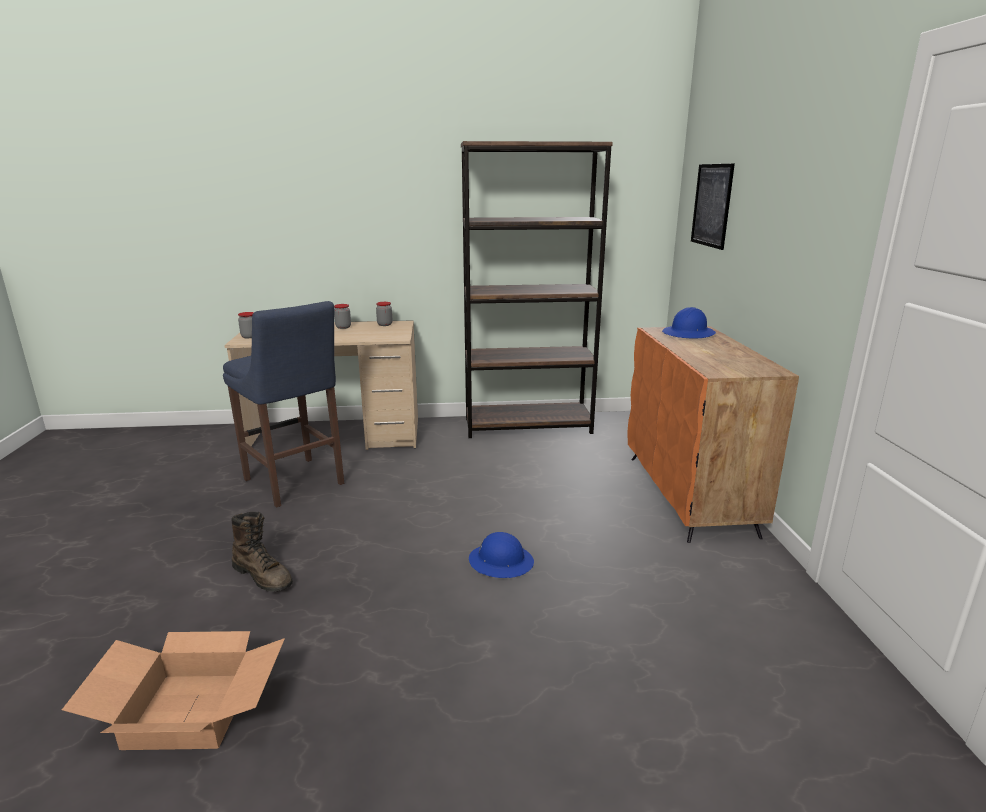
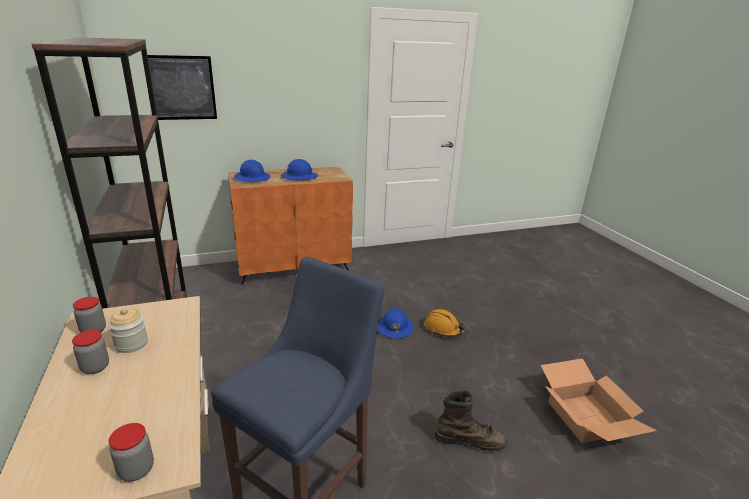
camera: 105 degrees left, 5 degrees up
(263, 576) = (469, 440): brown boot -> brown boot turned 75 degrees clockwise
(360, 331) = (131, 344): none -> jar
(481, 612) = (443, 329): none -> orange hard hat
(707, 352) = (299, 177): none -> blue hard hat

